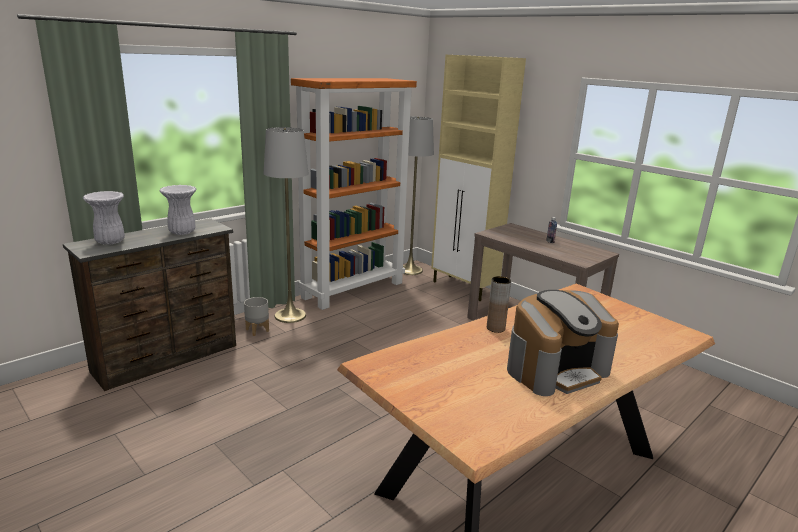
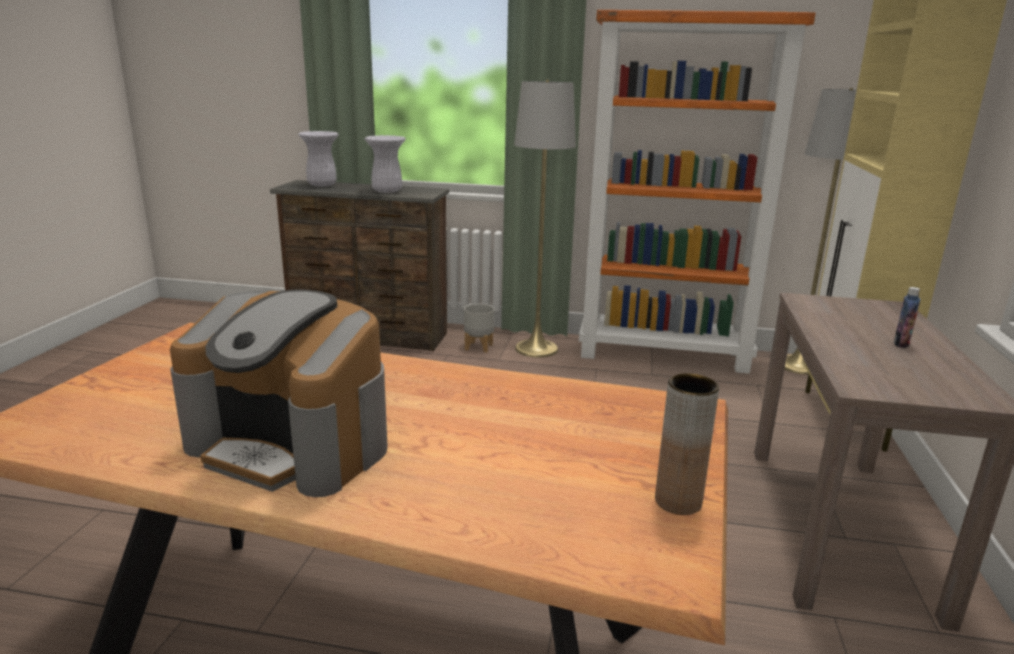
camera: 55 degrees right, 0 degrees up
(495, 328) = (399, 374): brown vase -> brown vase (678, 501)

